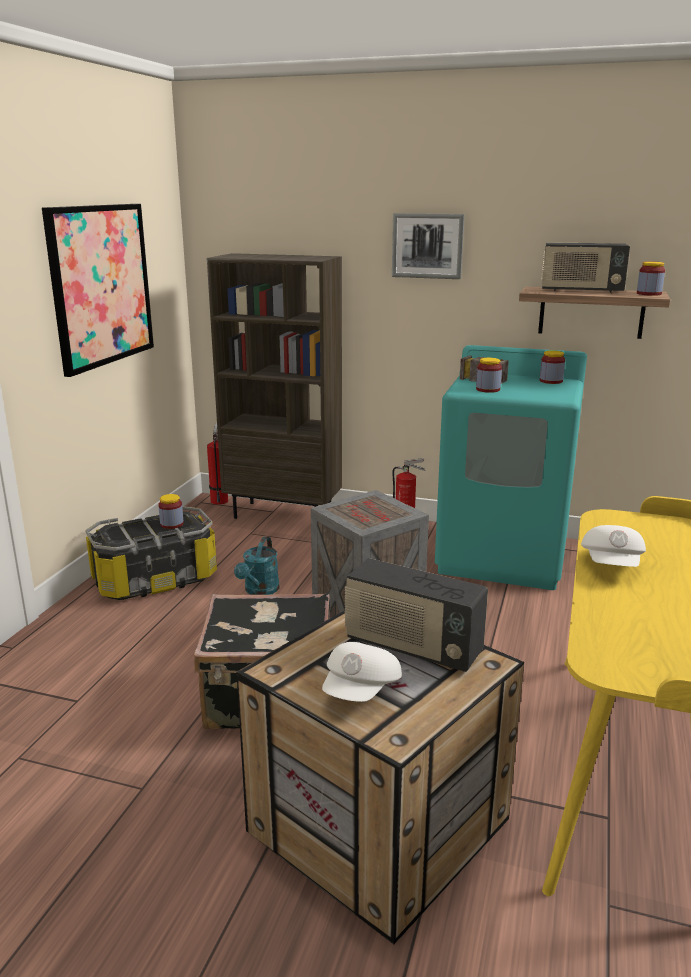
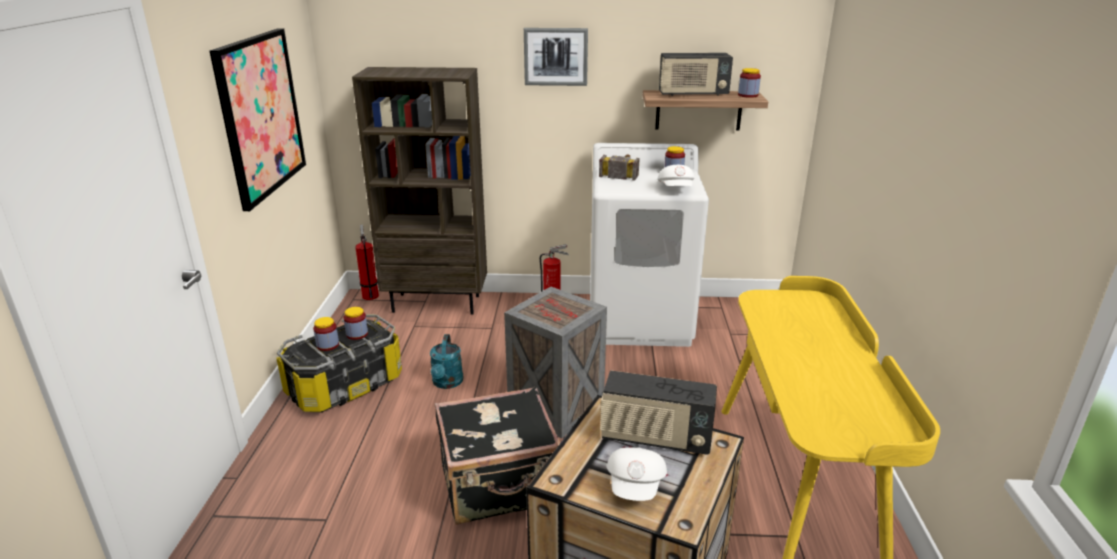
camera: 15 degrees left, 5 degrees up
(488, 389) = (628, 186): jar -> jar (327, 345)
(503, 556) = (640, 320): turquoise washing machine -> white washing machine
(612, 565) = (783, 344): white cap -> white cap (676, 189)

